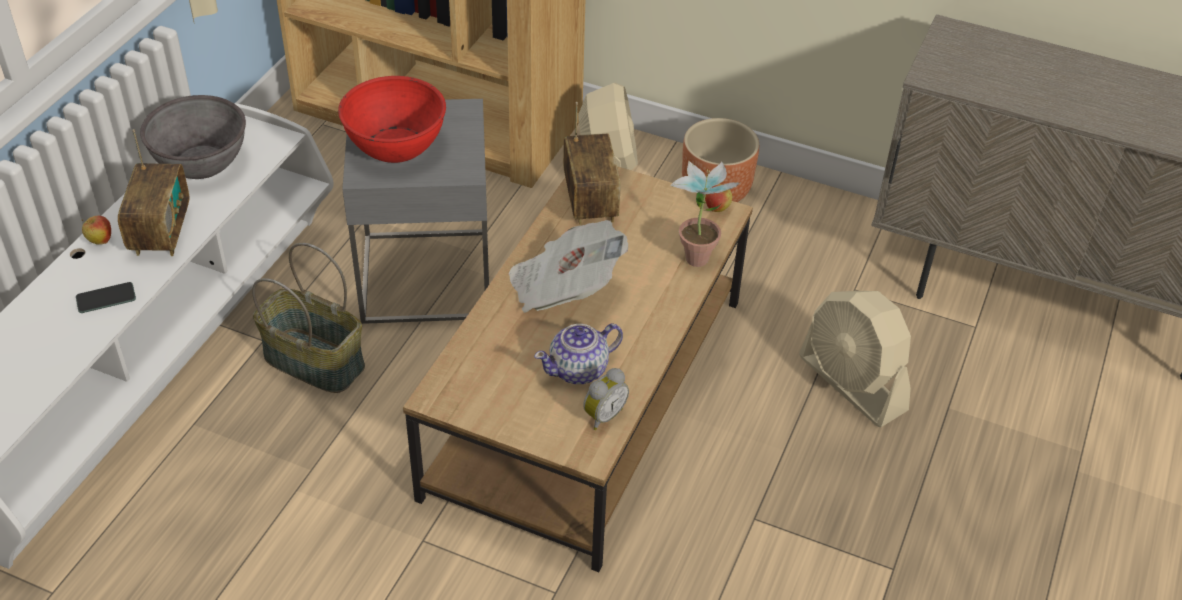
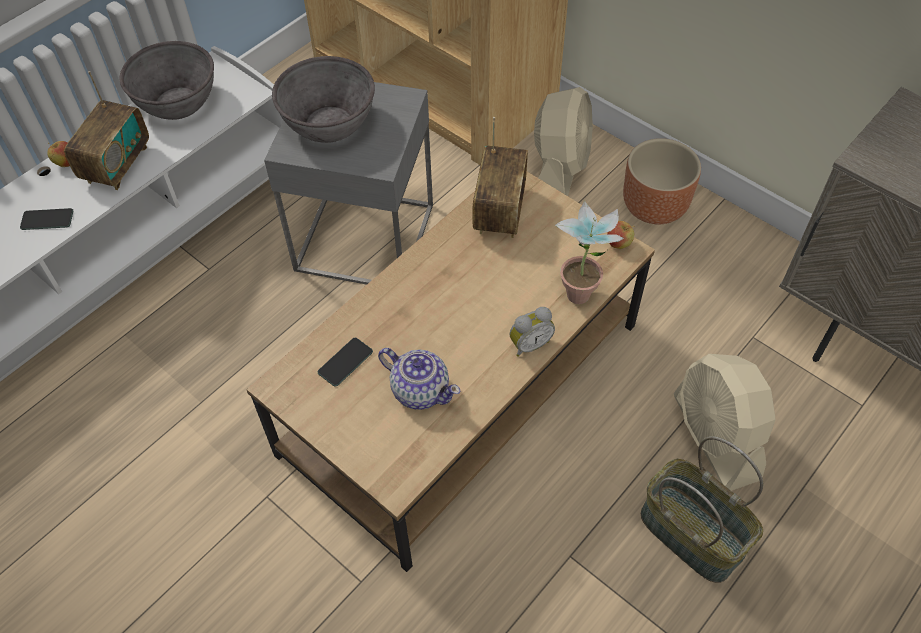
camera: 20 degrees right, 10 degrees up
(316, 361) = (243, 298): basket -> basket (693, 533)
(396, 145) = (329, 123): red bowl -> grey bowl
(494, 362) = (345, 362): none -> phone
(564, 288) = (440, 298): newspaper -> none
(579, 370) = (420, 390): teapot -> teapot turned 135 degrees counterclockwise
(603, 415) = (423, 445): alarm clock -> alarm clock (529, 344)

